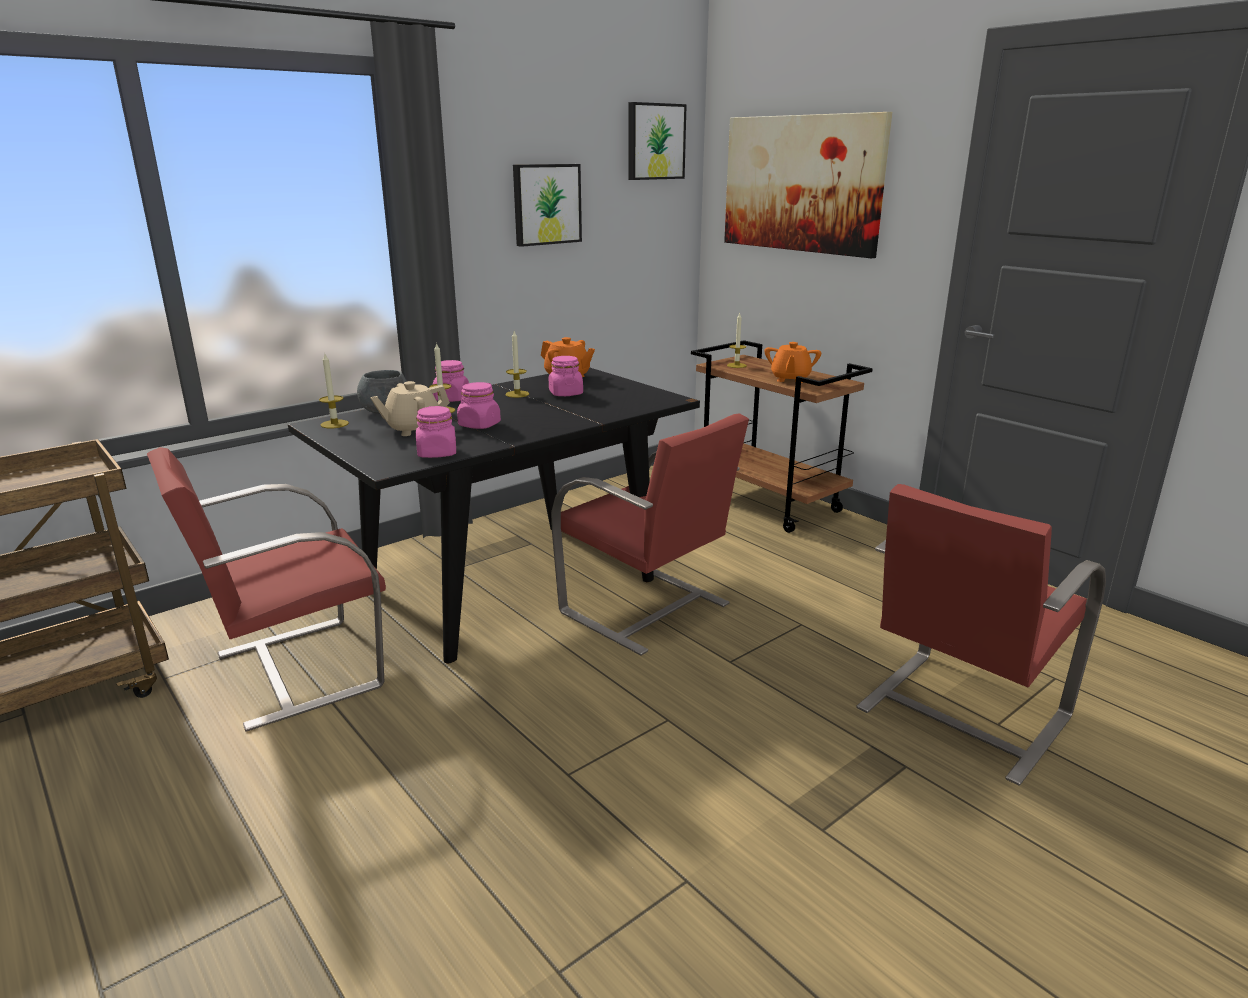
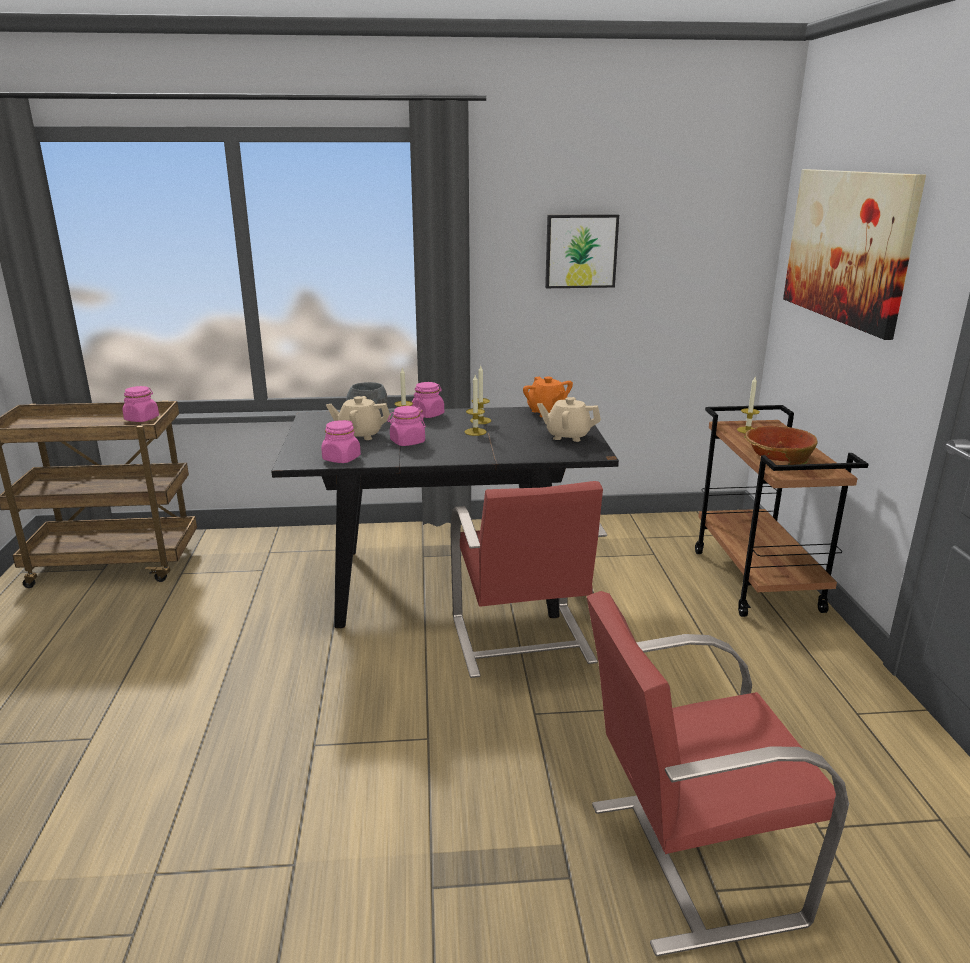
camera: 35 degrees right, 0 degrees up
(294, 670) = (247, 595): red chair -> none
(334, 424) = (321, 419): candle -> candle (475, 432)
(565, 393) = (517, 428): pink jar -> pink jar (142, 419)
(623, 391) = (567, 436): none -> beige teapot
(655, 141) = (718, 192): picture -> none
(790, 379) = (778, 456): orange teapot -> bowl

